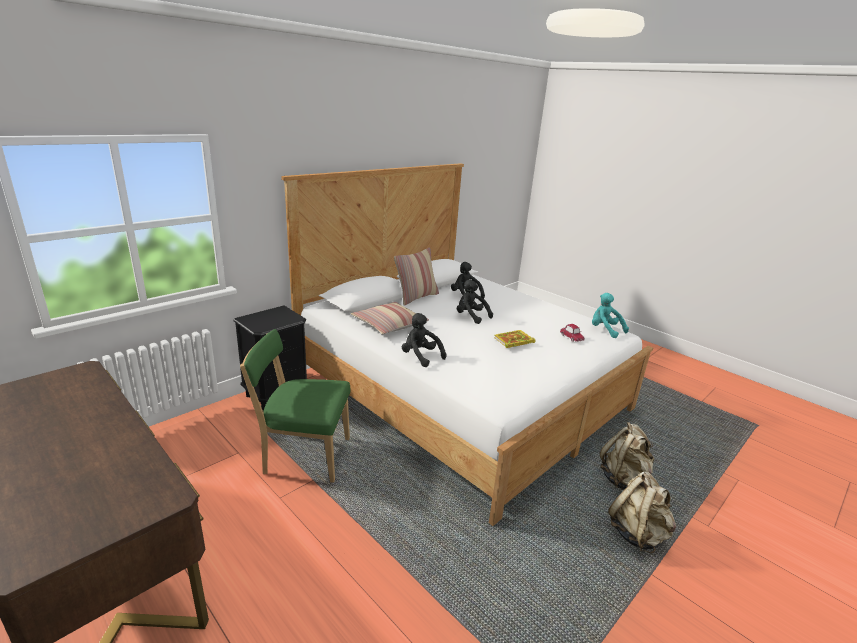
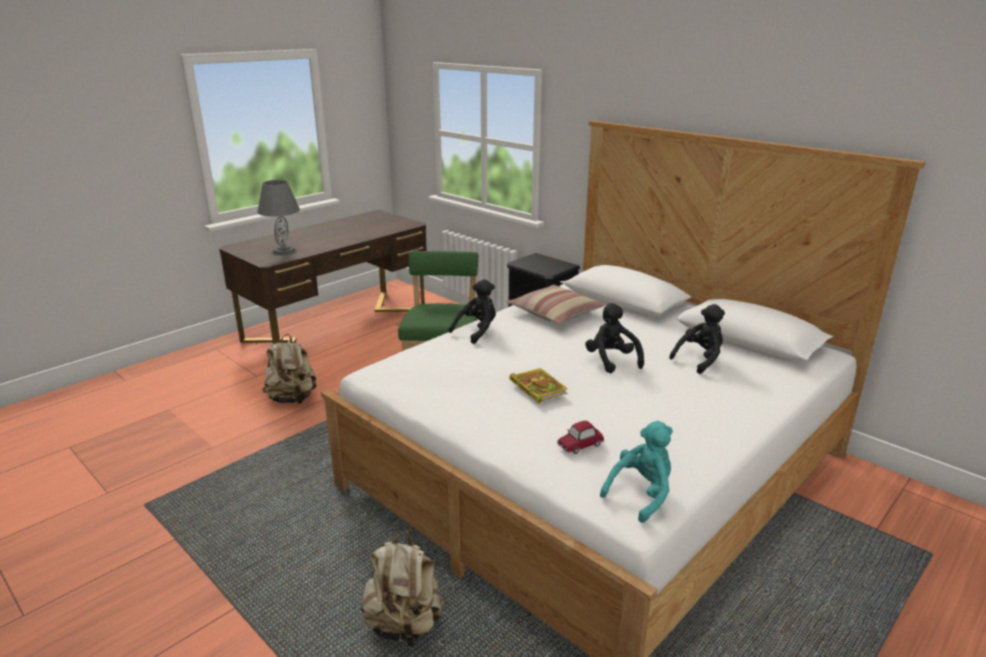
camera: 90 degrees right, 0 degrees up
(119, 486) = (284, 251): none -> grey table lamp
(416, 297) = (661, 326): pillow -> none
(471, 316) = (611, 360): black plush toy -> black plush toy turned 60 degrees counterclockwise
(637, 533) = (297, 611): beige backpack -> beige backpack (292, 399)

